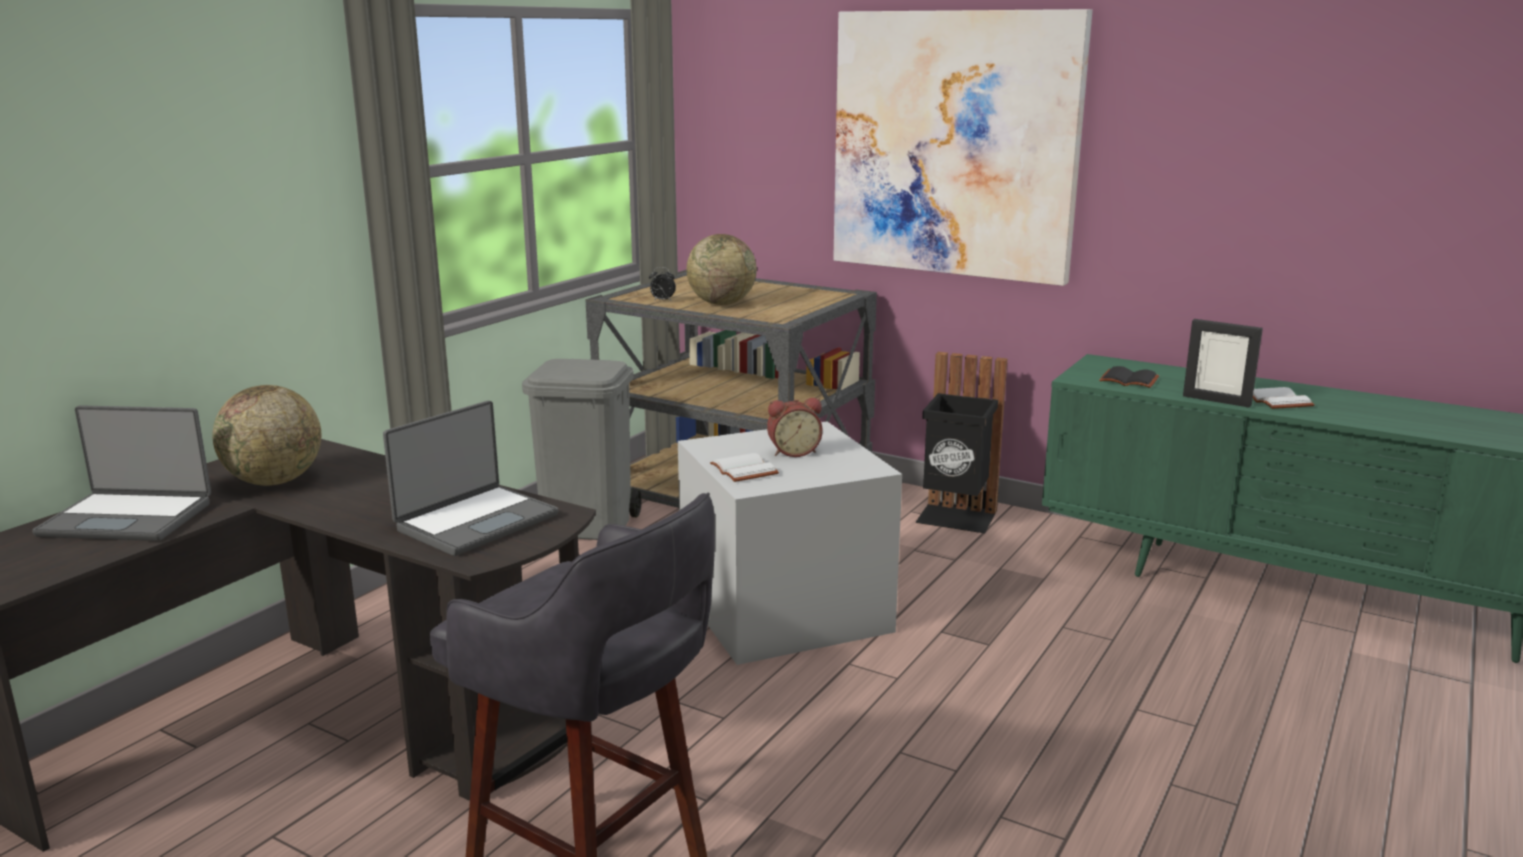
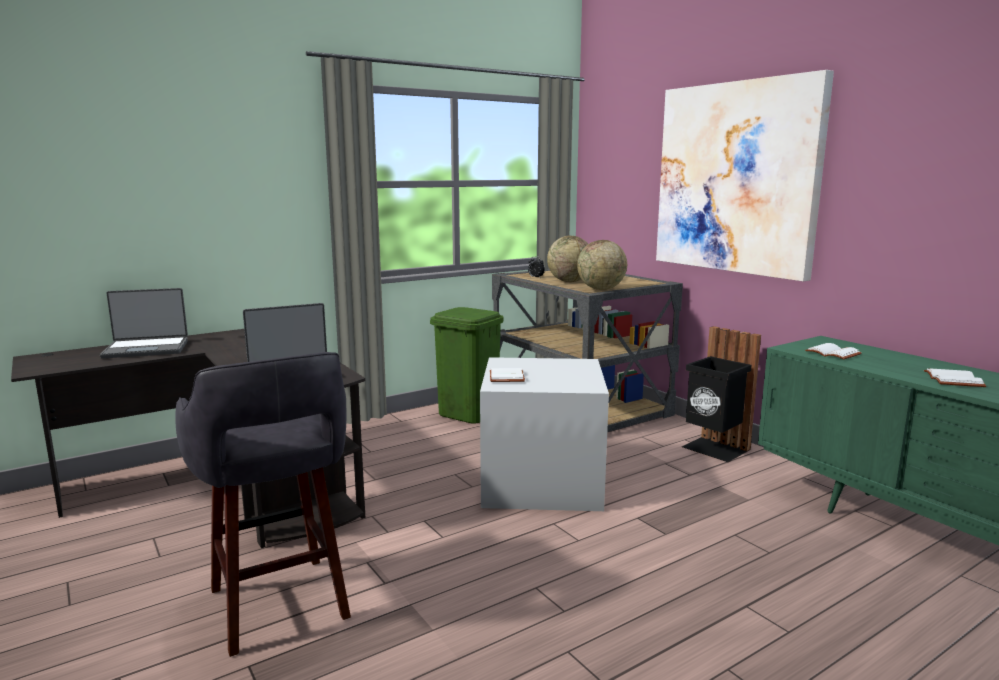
camera: 25 degrees right, 5 degrees down
(128, 518) = (147, 349): laptop -> laptop turned 45 degrees counterclockwise
(274, 481) = (232, 343): globe -> globe (601, 289)
(588, 525) = (469, 414): grey trash can -> green trash can
(793, 452) = (551, 372): alarm clock -> none
(1127, 380) = (831, 353): black book -> white book
(1217, 400) = (895, 373): picture frame -> none

